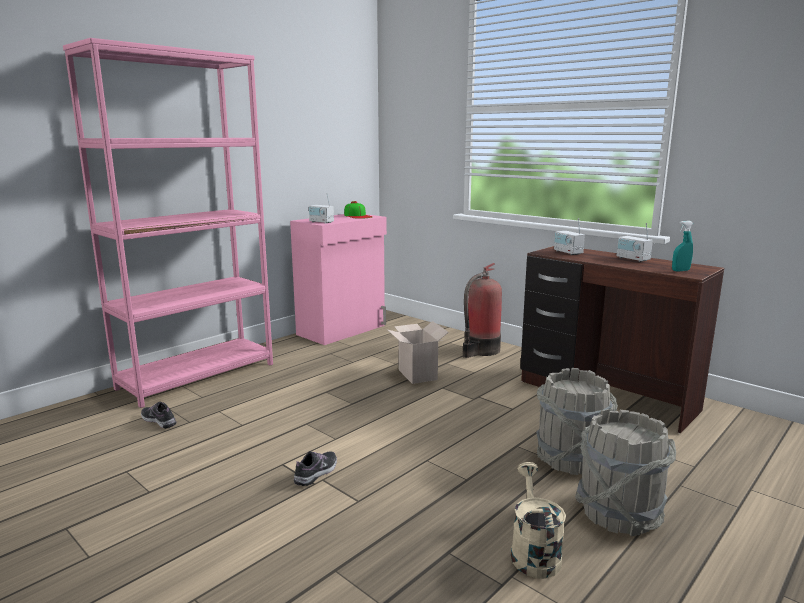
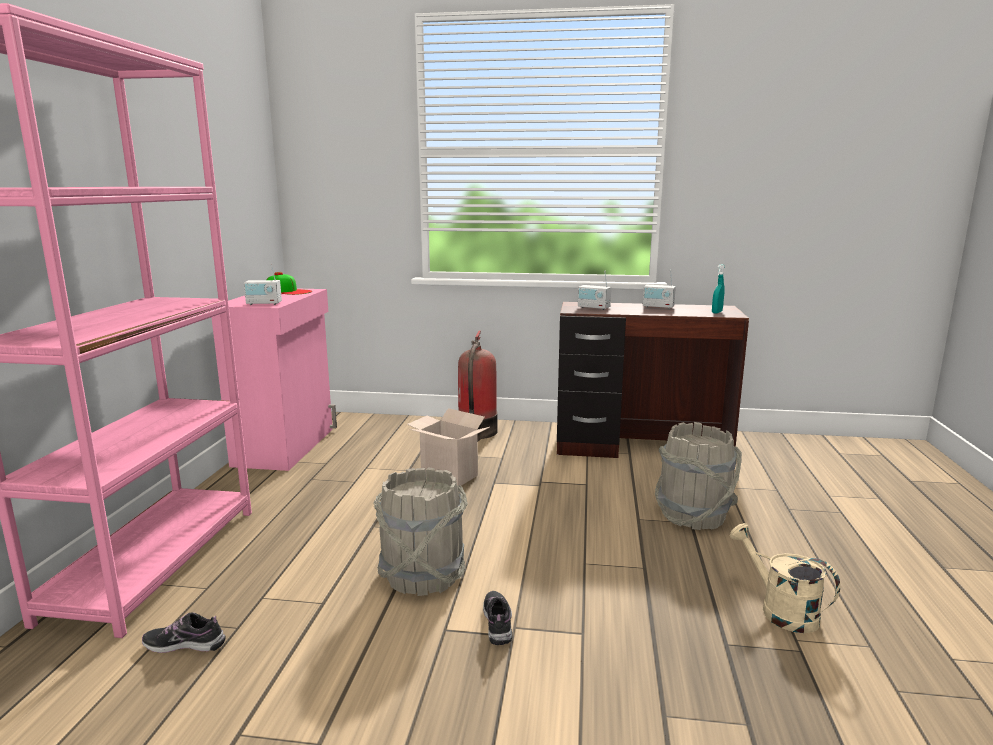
camera: 35 degrees left, 0 degrees up
(619, 513) = (786, 549): grey bucket -> grey bucket (423, 575)

